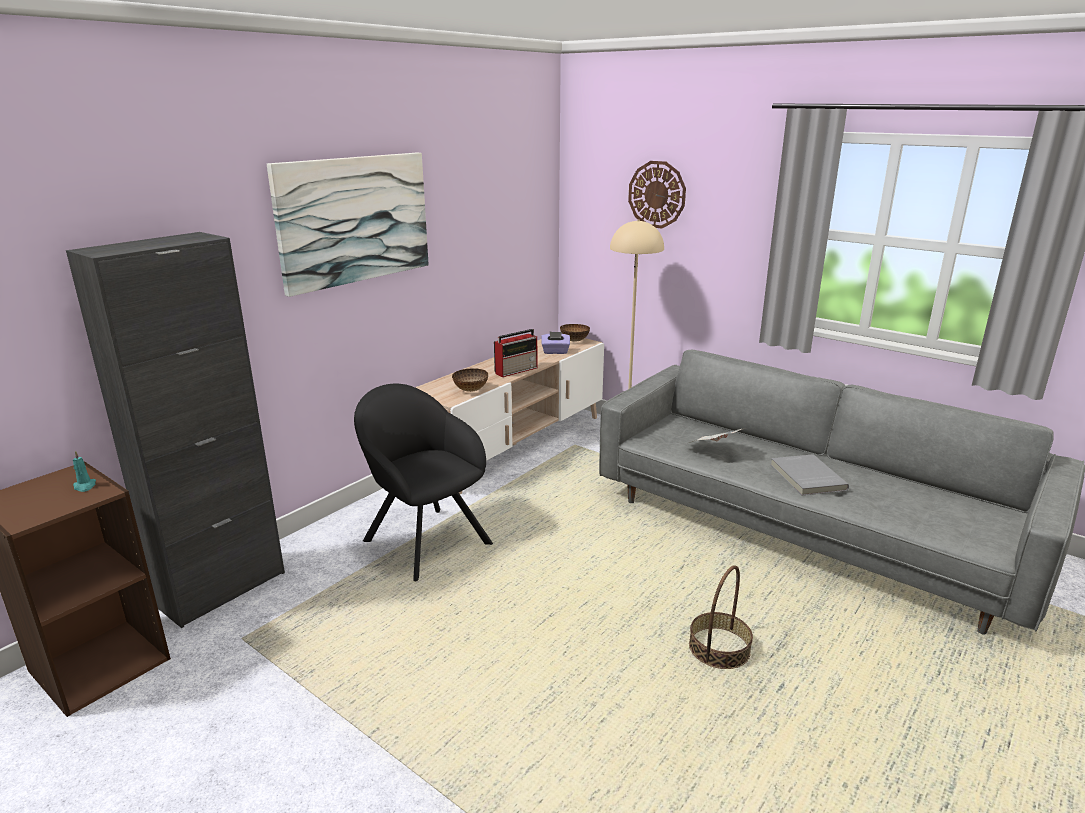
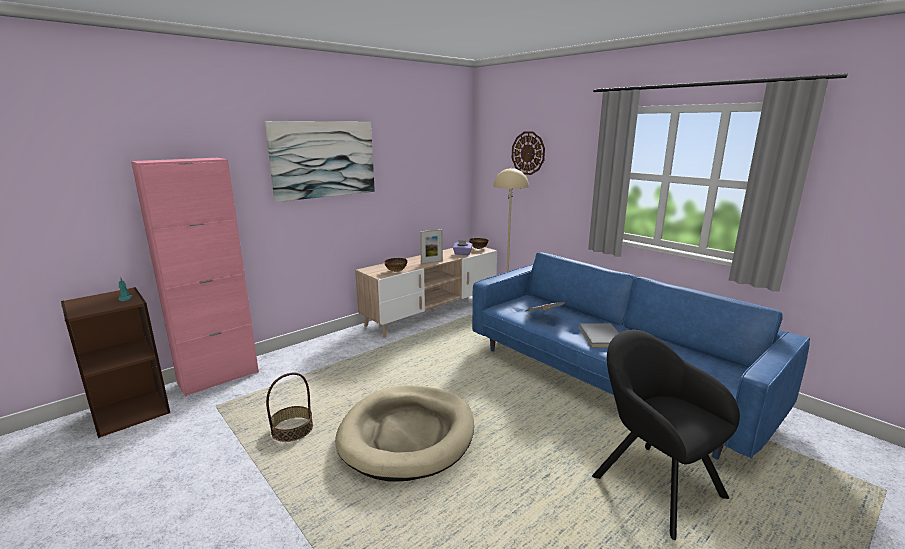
camera: 10 degrees right, 5 degrees down
(222, 589) = (219, 378): black cabinet -> pink cabinet
(424, 539) = (350, 361): black armchair -> black armchair (652, 482)
(517, 370) = (431, 262): radio -> picture frame
(564, 649) = (407, 434): none -> beige dog bed
(719, 648) = (513, 446): basket -> basket (292, 429)
(806, 530) = (608, 378): grey sofa -> blue sofa

